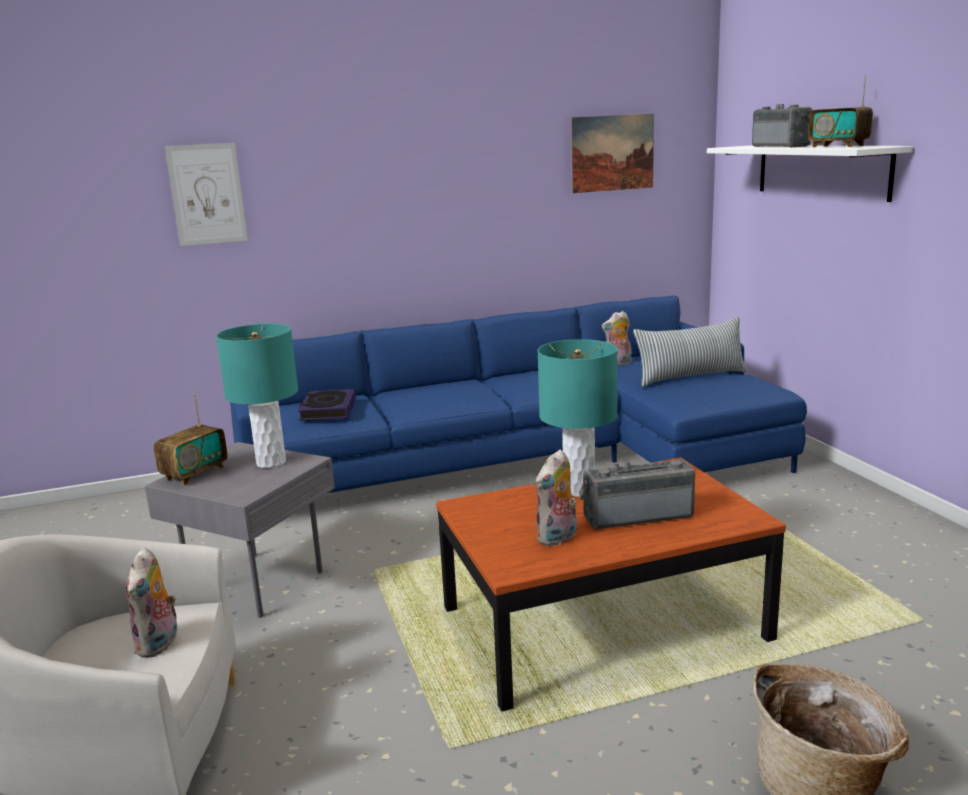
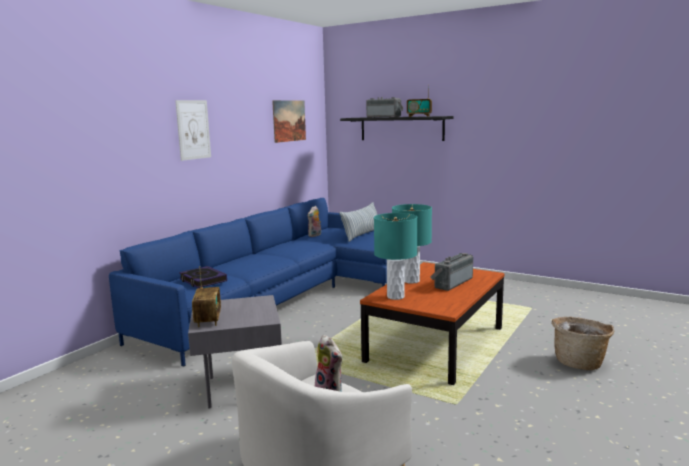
camera: 40 degrees left, 5 degrees down
(207, 194) = (90, 142): picture -> picture (193, 129)
(270, 463) = (244, 304): turquoise table lamp -> turquoise table lamp (395, 297)
(558, 538) = (441, 297): plush toy -> none
(821, 171) = (401, 128): white shelf -> black shelf

